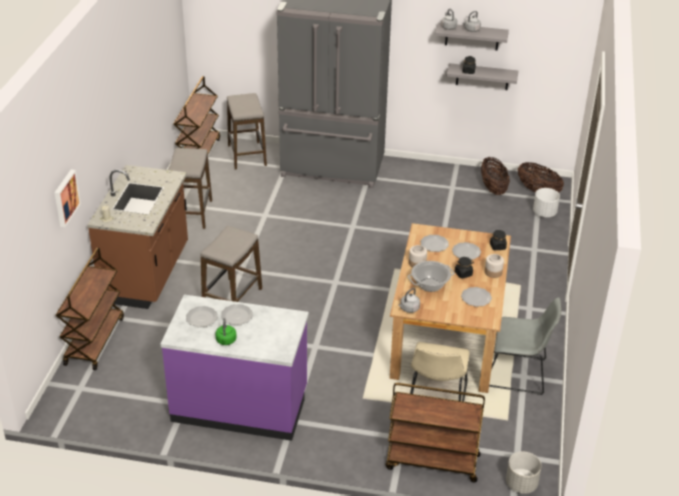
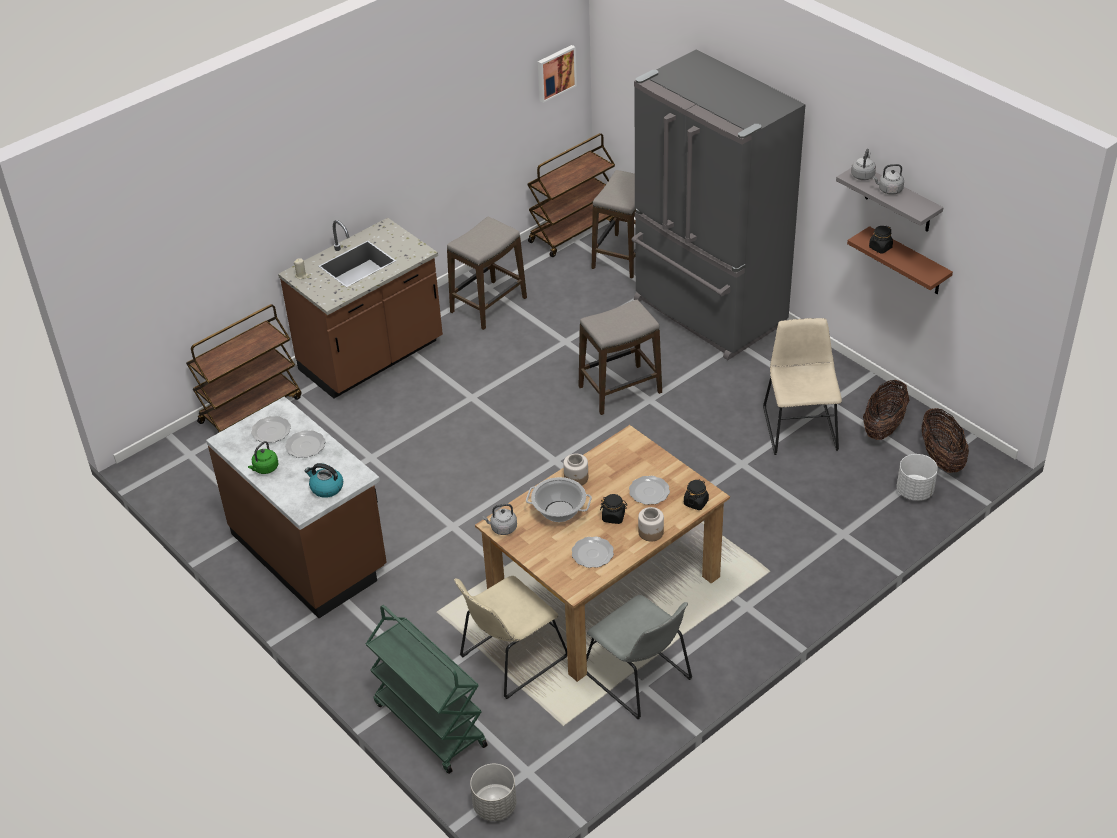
camera: 40 degrees right, 5 degrees up
(65, 198) = (234, 234): picture -> picture (555, 72)
(232, 299) = (426, 427): stool -> stool (619, 390)
(240, 405) = (310, 552): purple counter -> brown counter
(282, 333) = (326, 488): none -> kettle
(431, 462) = (429, 724): brown cart -> green cart
(434, 244) = (624, 464): plate -> none
(450, 205) = (799, 426): none -> beige chair
(482, 77) = (908, 262): grey shelf -> brown shelf

